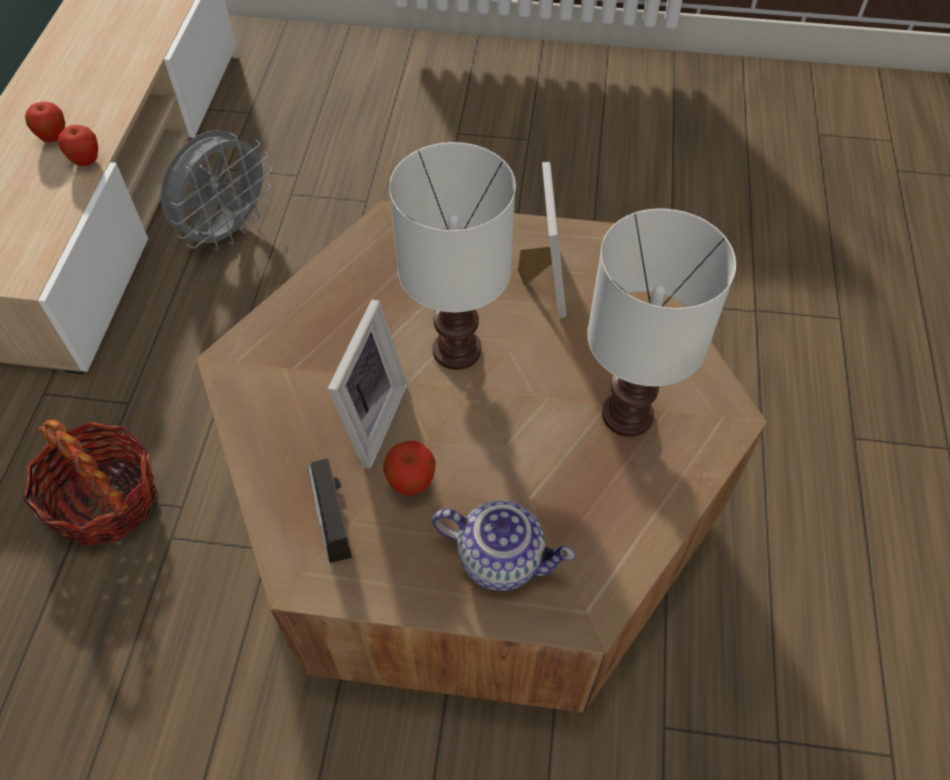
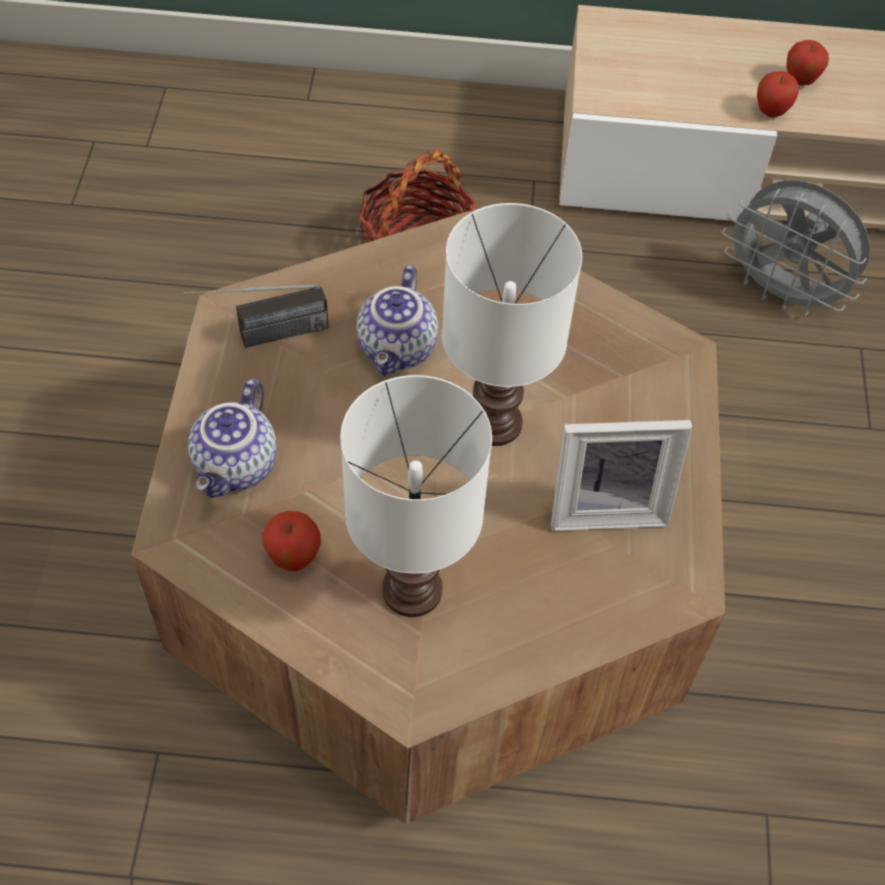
camera: 85 degrees right, 0 degrees up
(367, 419) = (399, 349): picture frame -> teapot
(411, 484) = (323, 389): apple -> apple (294, 558)

